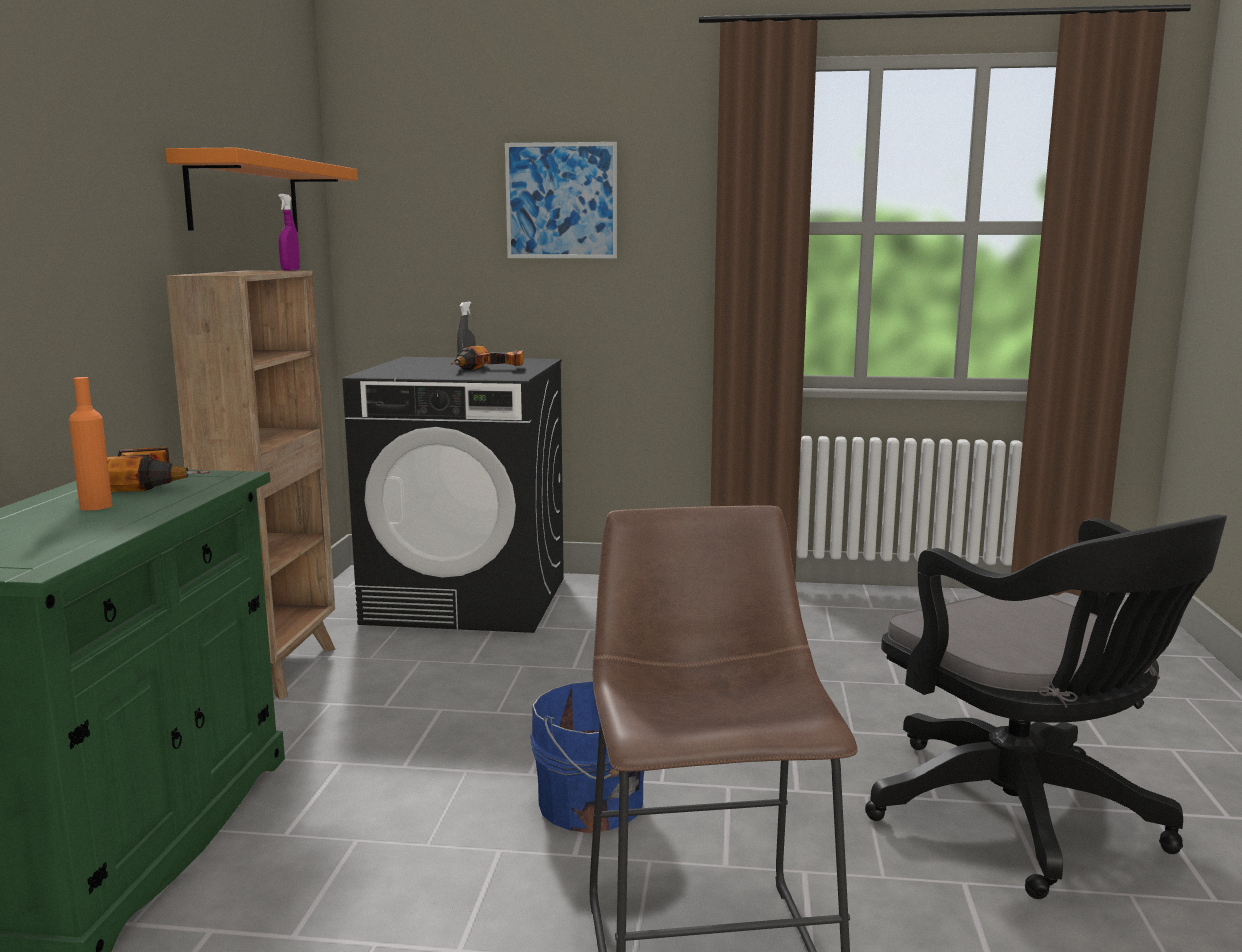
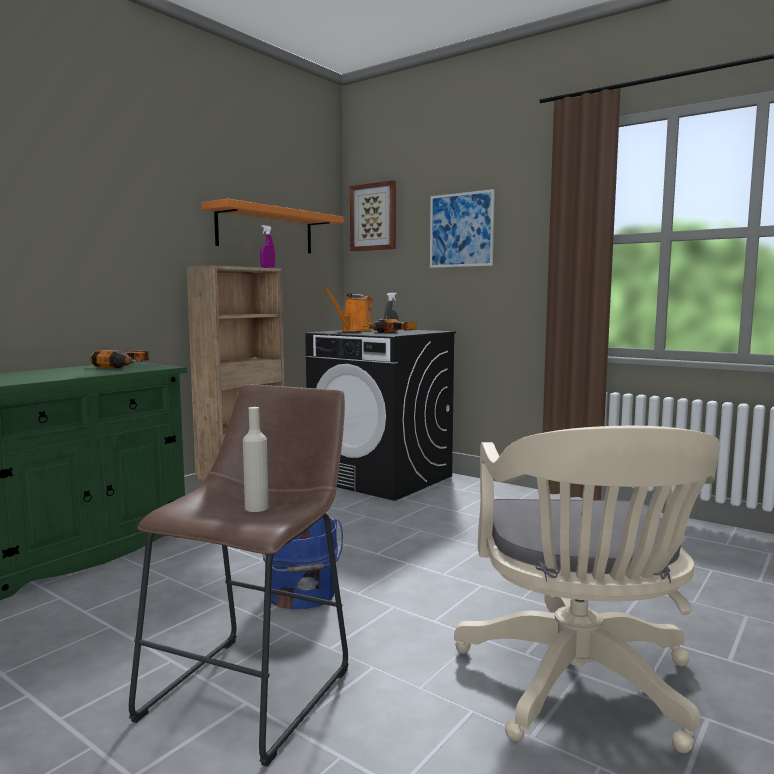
camera: 30 degrees right, 5 degrees down
(96, 506) = (79, 371): orange bottle -> none
(393, 169) = (374, 217): none -> picture
(409, 367) = (354, 330): none -> orange watering can
(713, 696) = (256, 508): none -> beige bottle
(1025, 819) = (579, 687): black office chair -> beige office chair

